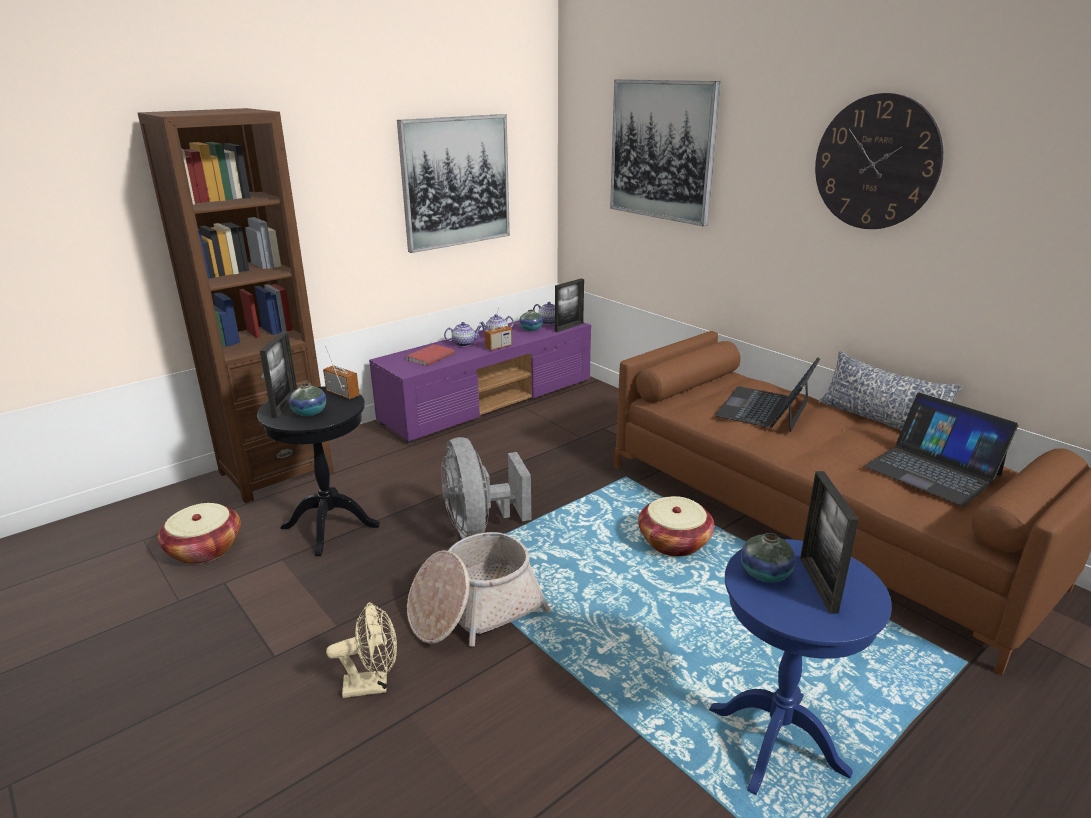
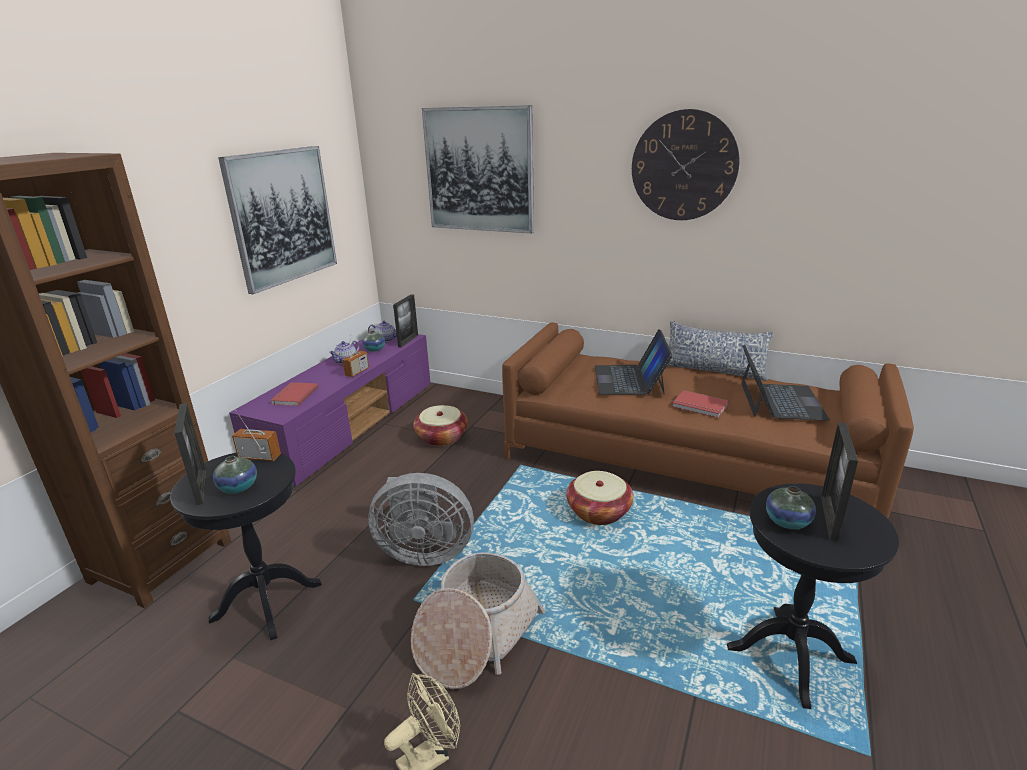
camera: 25 degrees left, 0 degrees up
(205, 549) = (125, 680): basket -> basket (442, 437)
(464, 343) = (319, 375): teapot -> none
(479, 527) = (424, 552): grey fan -> grey fan turned 45 degrees counterclockwise
(776, 741) = (790, 655): blue side table -> black side table
(818, 584) = (829, 518): picture frame -> picture frame turned 45 degrees clockwise
(821, 453) = (699, 406): none -> red book
(933, 470) = (780, 401): laptop -> laptop turned 105 degrees counterclockwise

